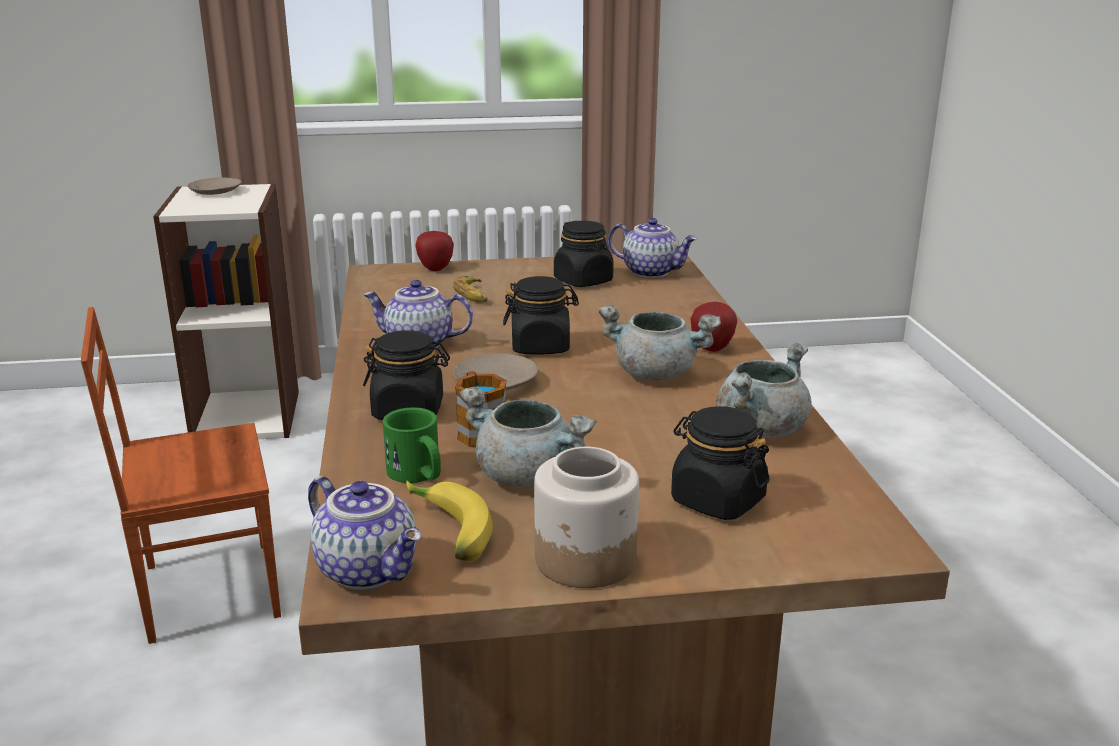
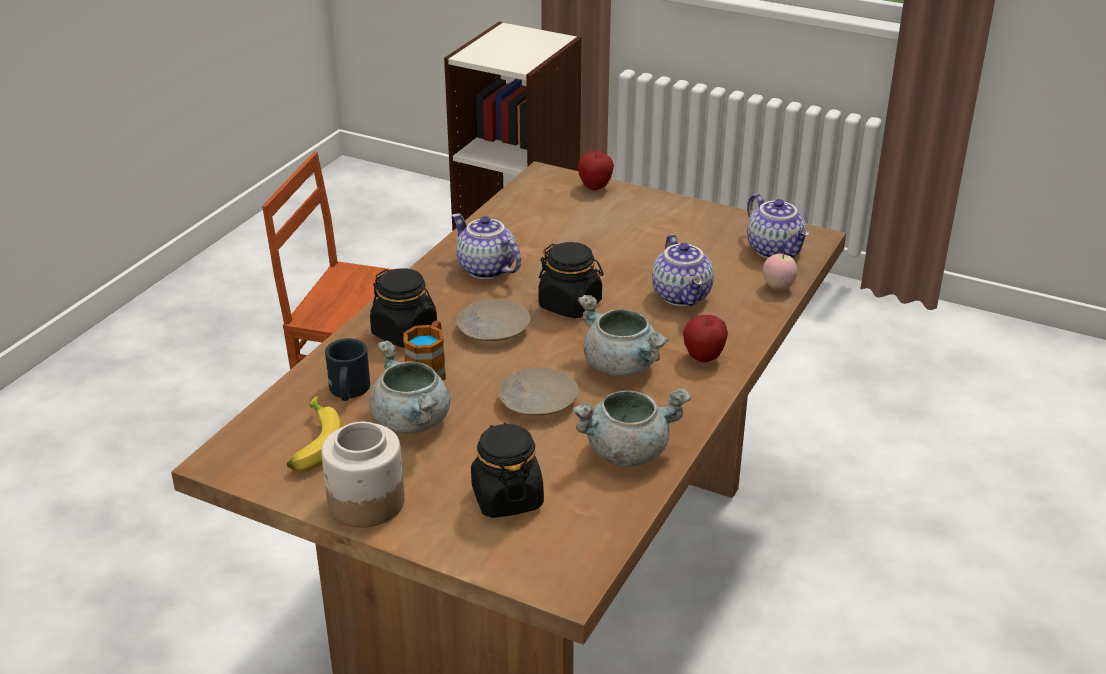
camera: 35 degrees right, 10 degrees up
(215, 192) = (520, 37): beige plate -> beige plate (537, 401)
(370, 570) = (242, 451): teapot -> teapot (683, 296)
(419, 475) = (348, 392): green mug -> black mug
(473, 295) = (588, 229): banana -> none
(583, 281) = (700, 242): black jar -> none
(691, 292) = (778, 287): none -> apple

